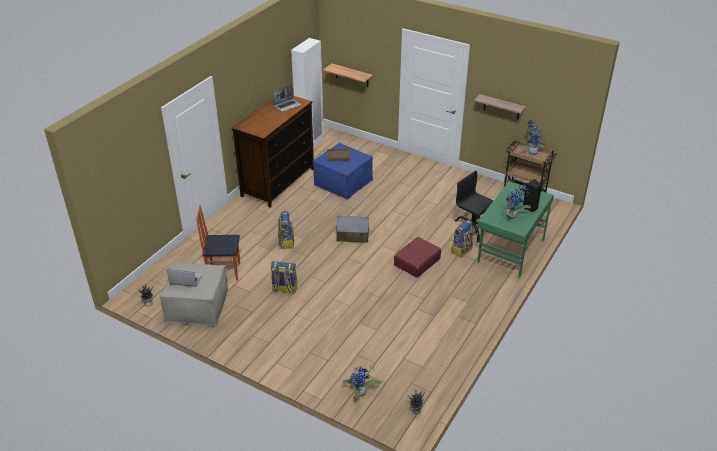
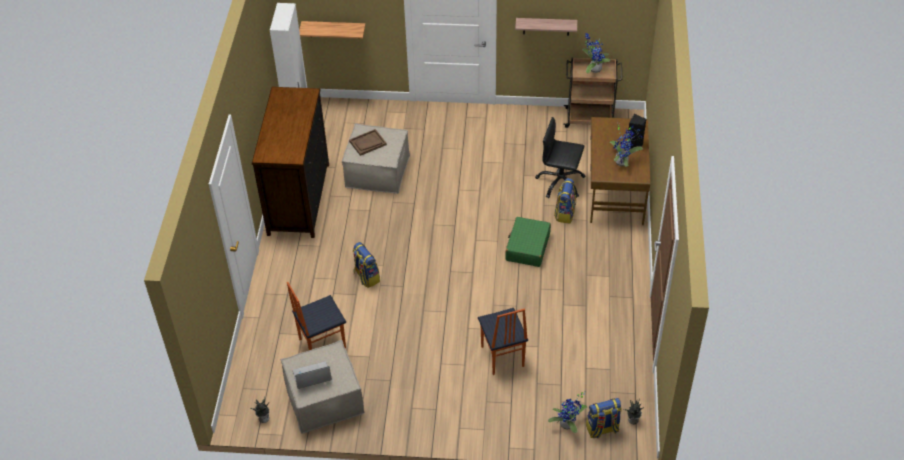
camera: 25 degrees left, 10 degrees up
(284, 289) = (406, 338): backpack -> backpack (602, 429)
(287, 105) = (295, 105): laptop -> none
(343, 182) = (377, 171): blue ottoman -> beige ottoman
(344, 326) = (501, 357): none -> chair
(352, 234) = (434, 238): grey suitcase -> none
(416, 262) = (527, 247): red suitcase -> green suitcase
(510, 250) = (615, 195): green desk -> brown desk

